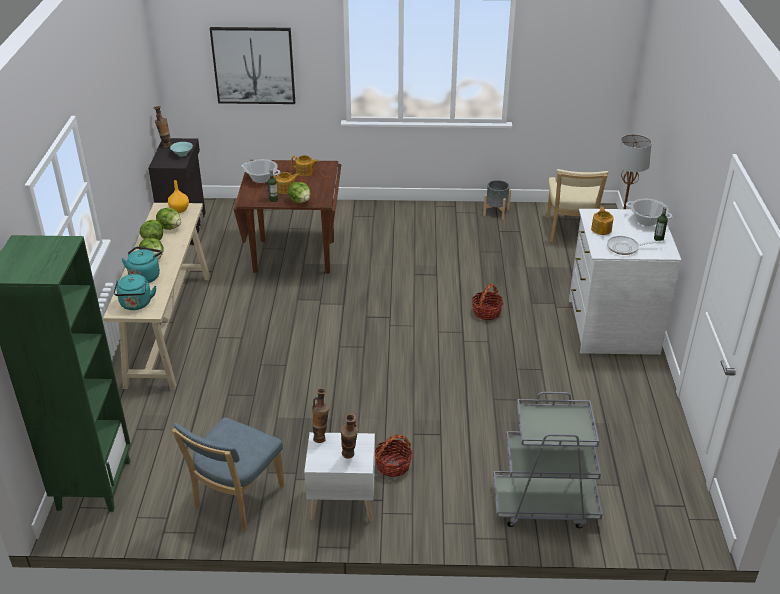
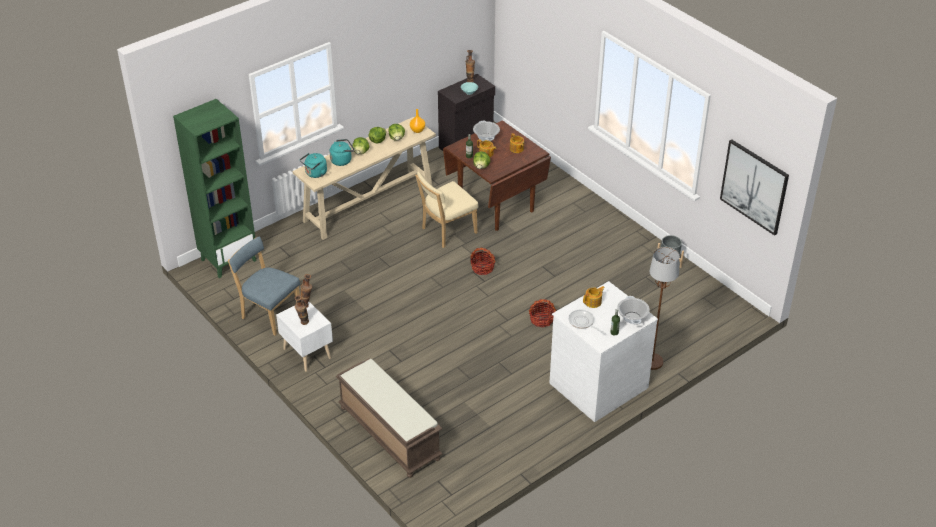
camera: 50 degrees right, 5 degrees up
(236, 499) = (269, 314): blue chair -> blue chair turned 45 degrees clockwise
(253, 65) = (546, 52): picture -> picture (754, 186)
(393, 465) = (355, 356): basket -> basket (482, 268)
(544, 504) = (388, 433): grey cart -> brown bench
(570, 232) = (692, 311): beige chair -> beige chair (446, 231)

